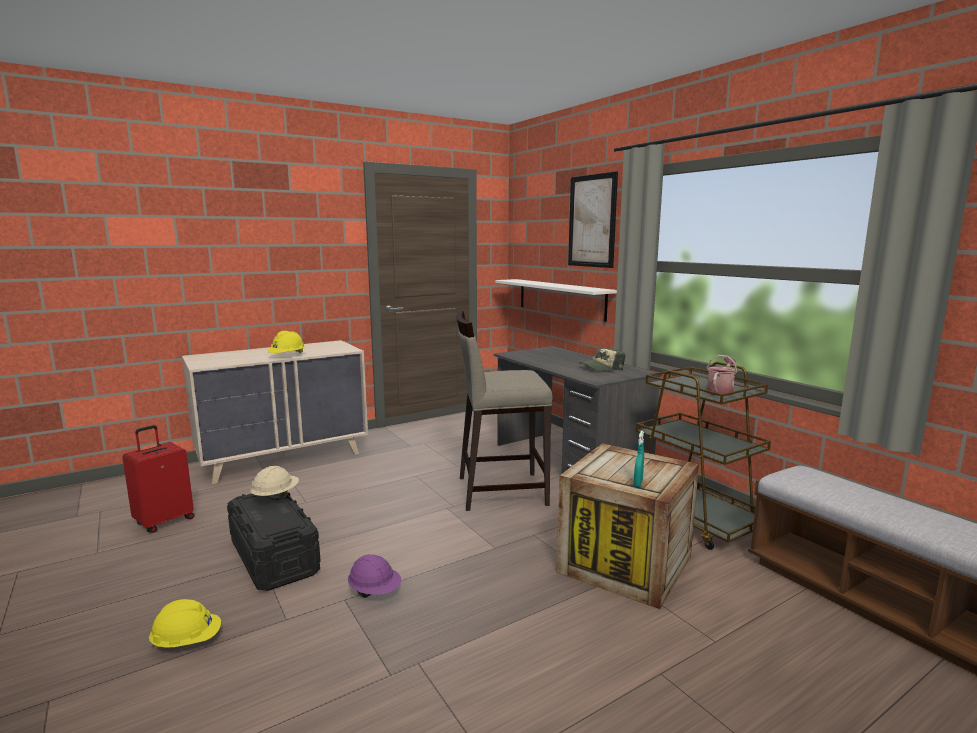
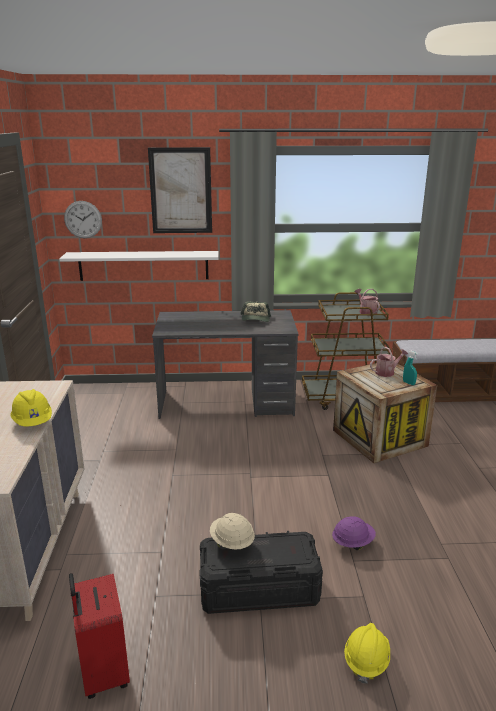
camera: 60 degrees left, 10 degrees up
(500, 490) = (244, 445): beige stool -> none
(527, 249) = (83, 219): none -> wall clock
(649, 467) = (387, 372): none -> watering can

